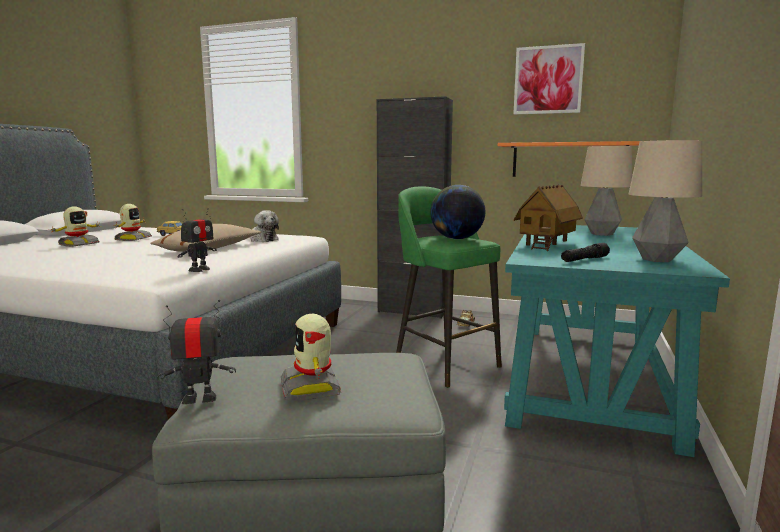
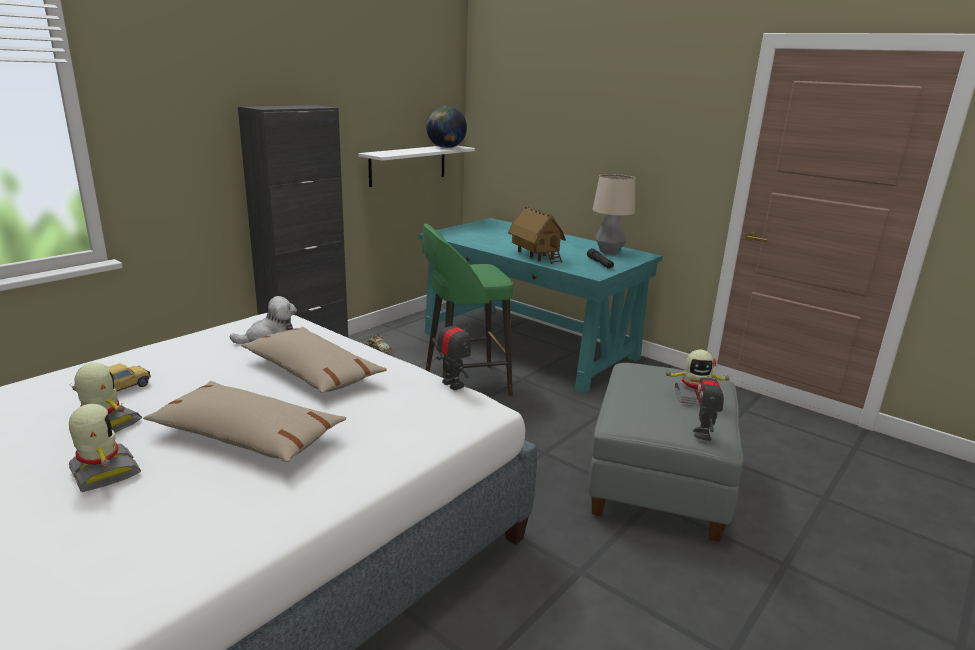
camera: 70 degrees left, 10 degrees up
(113, 251) = (247, 436): none -> beige pillow
(456, 239) = (476, 269): globe -> globe (445, 148)
(548, 80) = (390, 85): picture -> none
(567, 160) = (408, 165): orange shelf -> white shelf
(601, 234) = (502, 235): table lamp -> none

